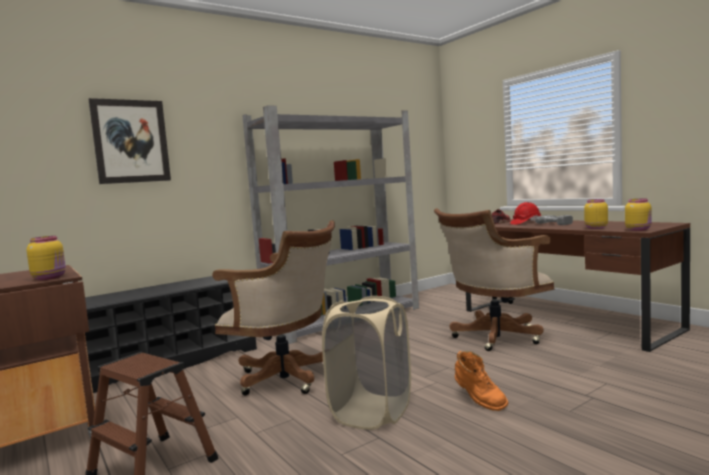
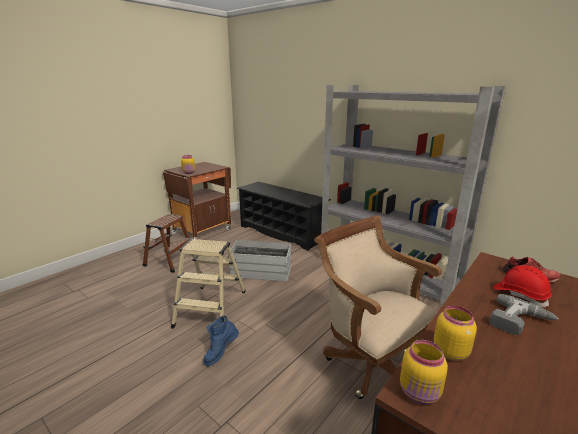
camera: 75 degrees right, 15 degrees up
(131, 141) = (290, 102): picture -> none
(288, 378) = (261, 271): office chair -> grey storage box
(372, 412) = (211, 308): beige laundry basket -> beige step ladder
(479, 401) = (221, 353): orange boot -> blue boot

